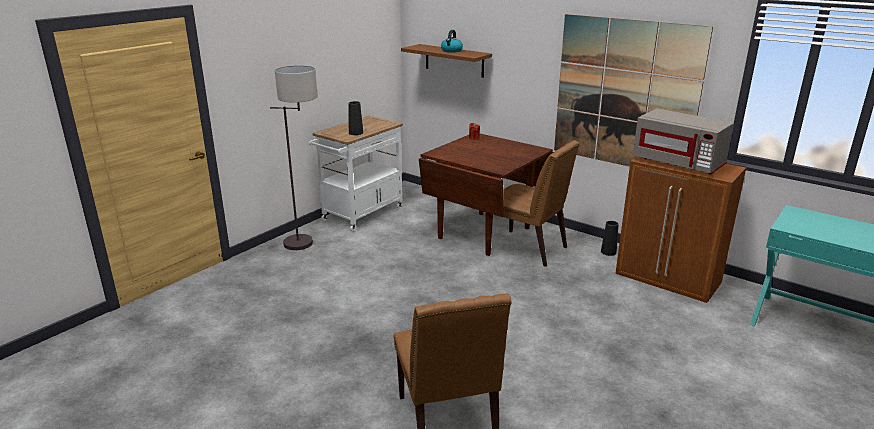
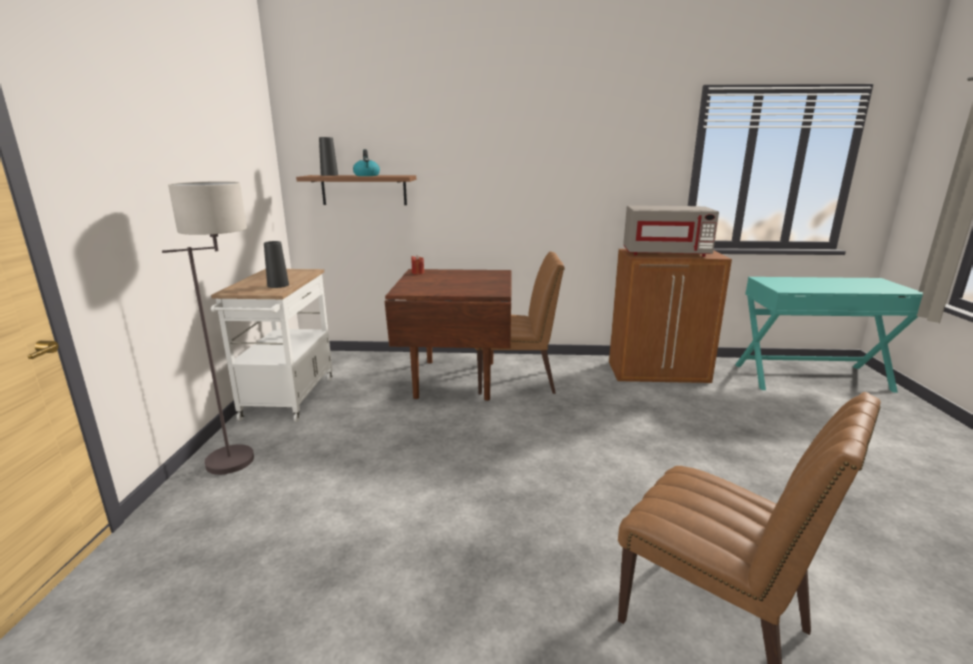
camera: 35 degrees left, 5 degrees down
(608, 252) = (586, 364): black vase -> black vase (329, 175)
(625, 94) = (579, 200): picture -> none

